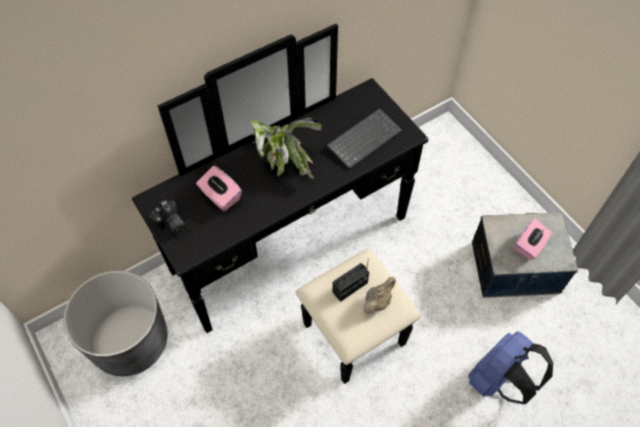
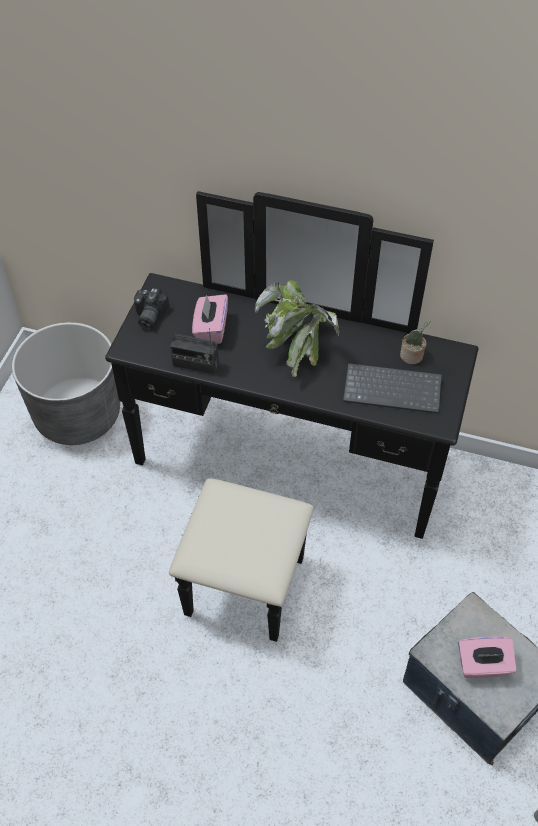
camera: 50 degrees right, 5 degrees down
(350, 112) = (412, 356): none -> potted plant
(350, 287) = (248, 516): radio -> radio (195, 364)
(378, 301) = (255, 550): beige teapot -> none
(499, 380) = (318, 765): blue backpack -> none

